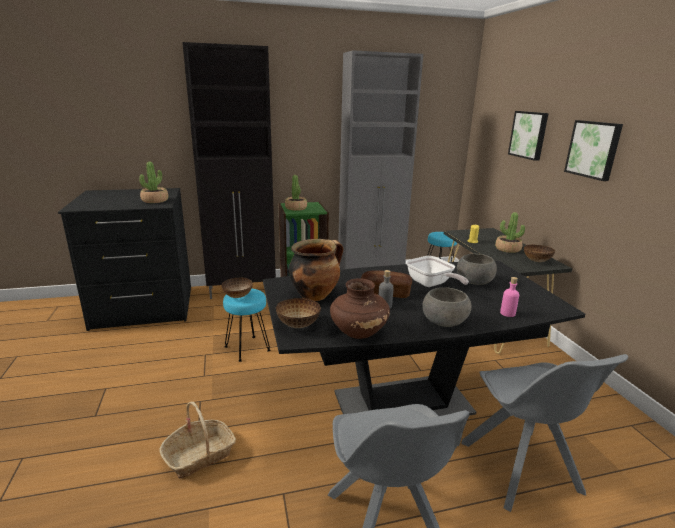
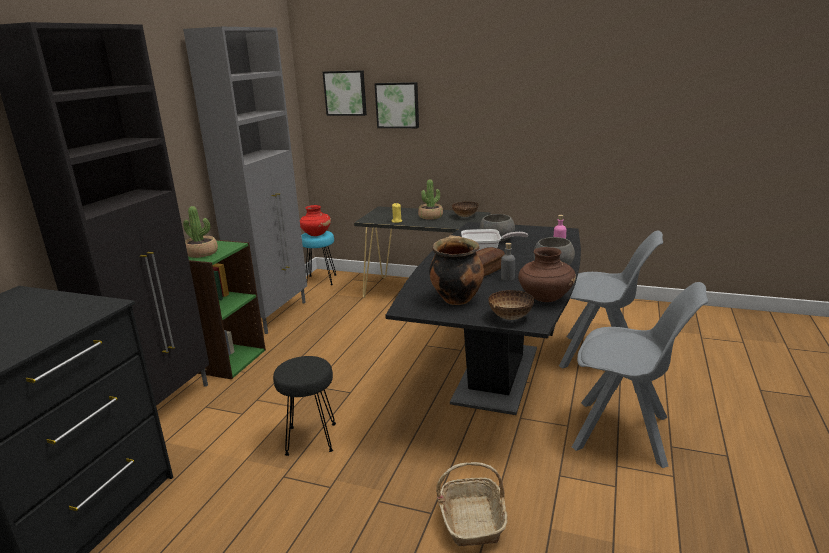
camera: 55 degrees left, 0 degrees up
(155, 200) = (67, 308): potted plant -> none
(237, 296) = (299, 372): bowl -> none
(248, 348) = (311, 438): turquoise stool -> black stool
(442, 235) = (316, 234): none -> red vase
(594, 149) = (479, 108): picture -> picture (345, 93)

